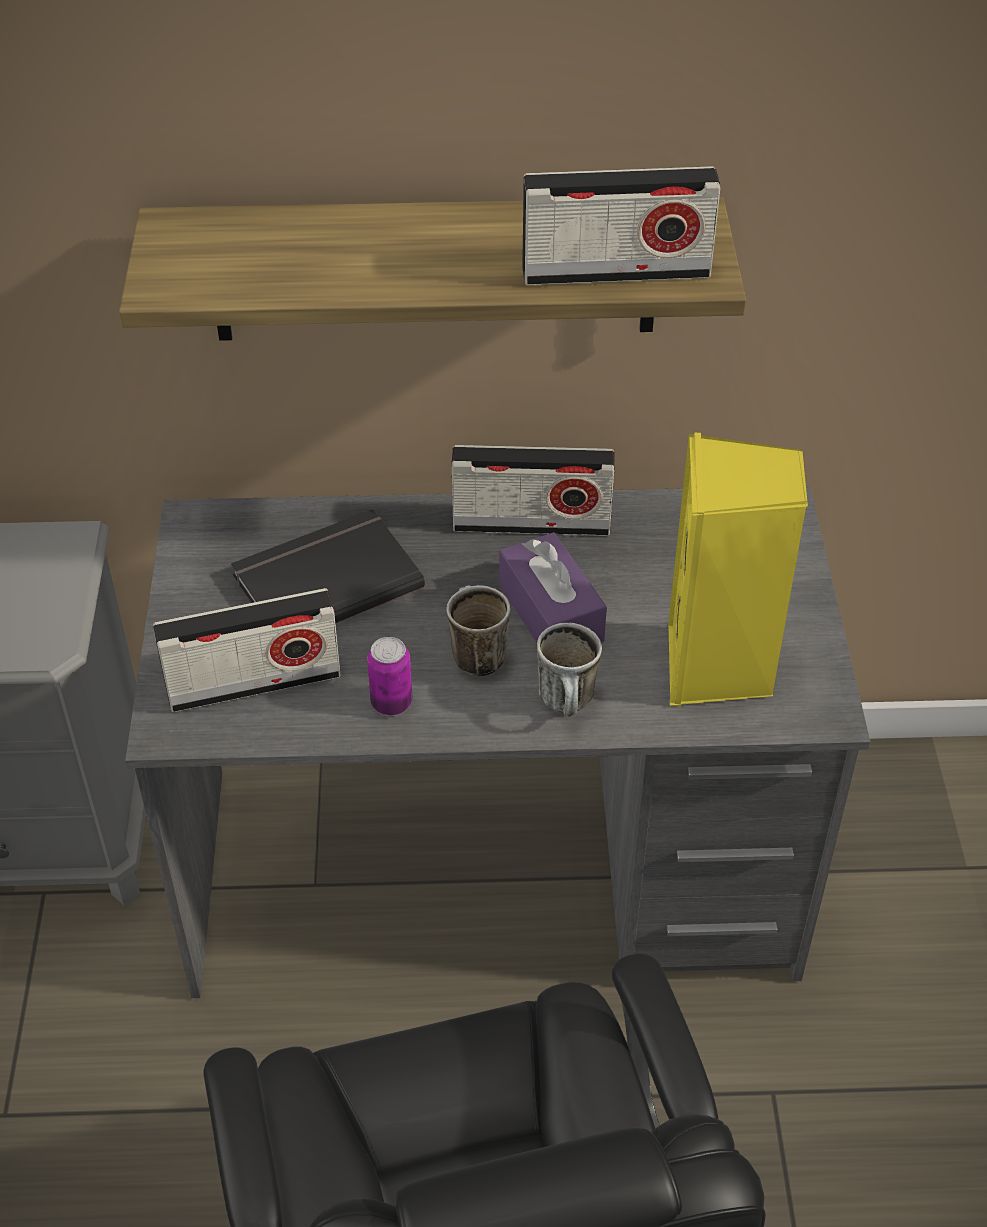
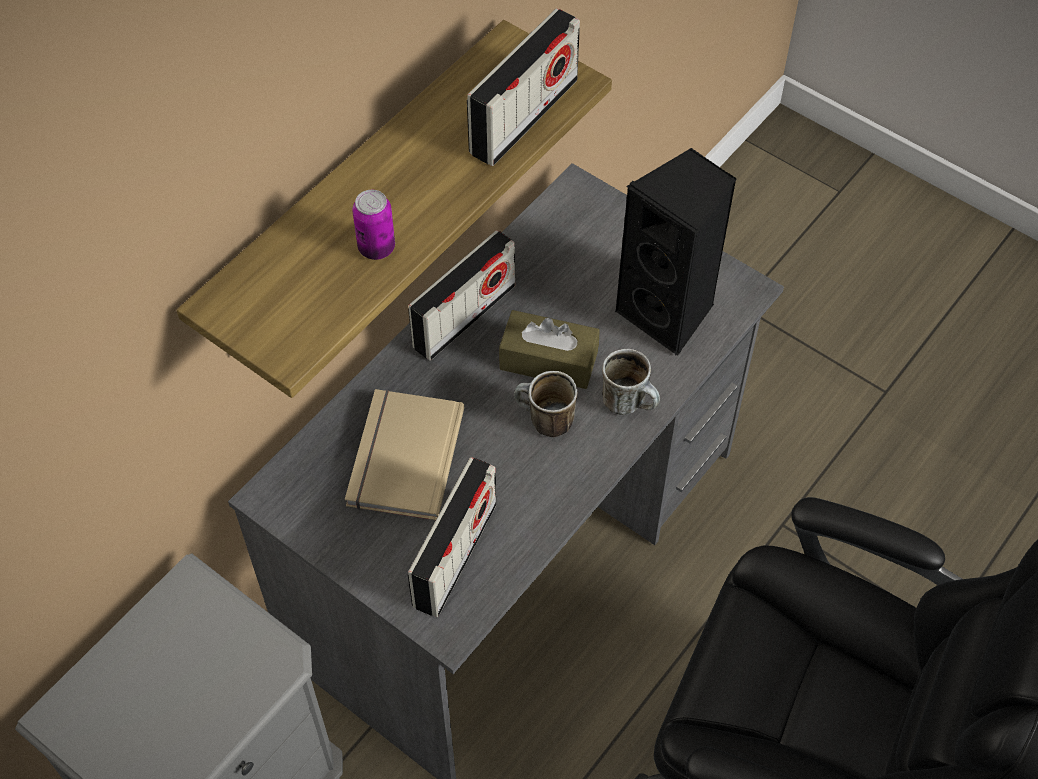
camera: 50 degrees left, 10 degrees up
(325, 579) = (401, 457): black book -> beige book
(391, 703) = (543, 492): can -> can (376, 248)
(550, 613) = (548, 360): purple tissue box -> brown tissue box
(718, 668) = (669, 313): yellow speaker -> black speaker

